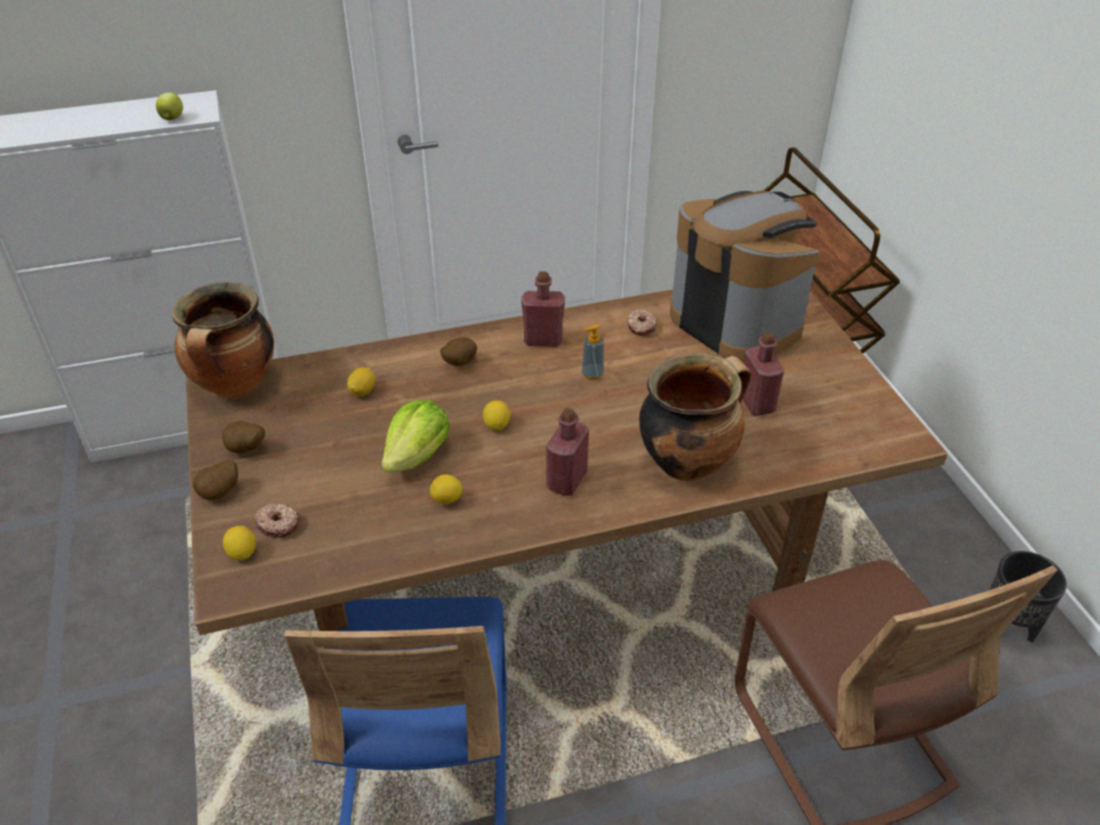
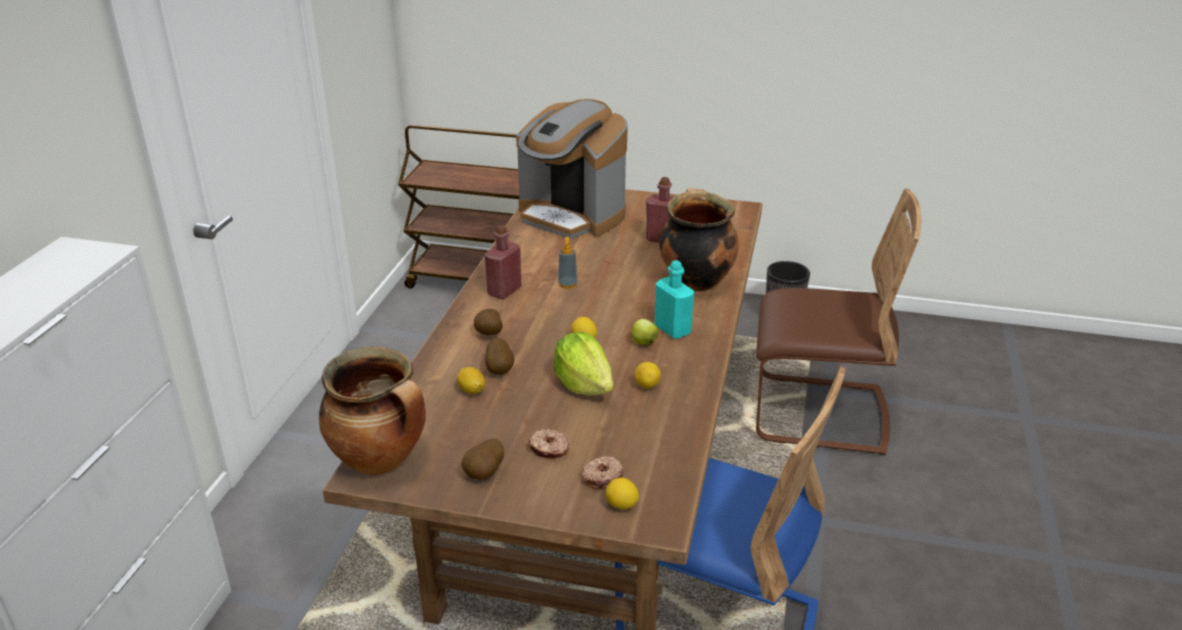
camera: 60 degrees left, 10 degrees down
(172, 118) = (86, 268): apple -> apple (643, 342)
(221, 494) = (532, 502): potato -> potato (500, 370)
(567, 481) = (672, 330): red bottle -> turquoise bottle
(641, 327) = (536, 250): donut -> donut (549, 449)
(735, 321) = (571, 216): coffee machine -> coffee machine turned 135 degrees counterclockwise

